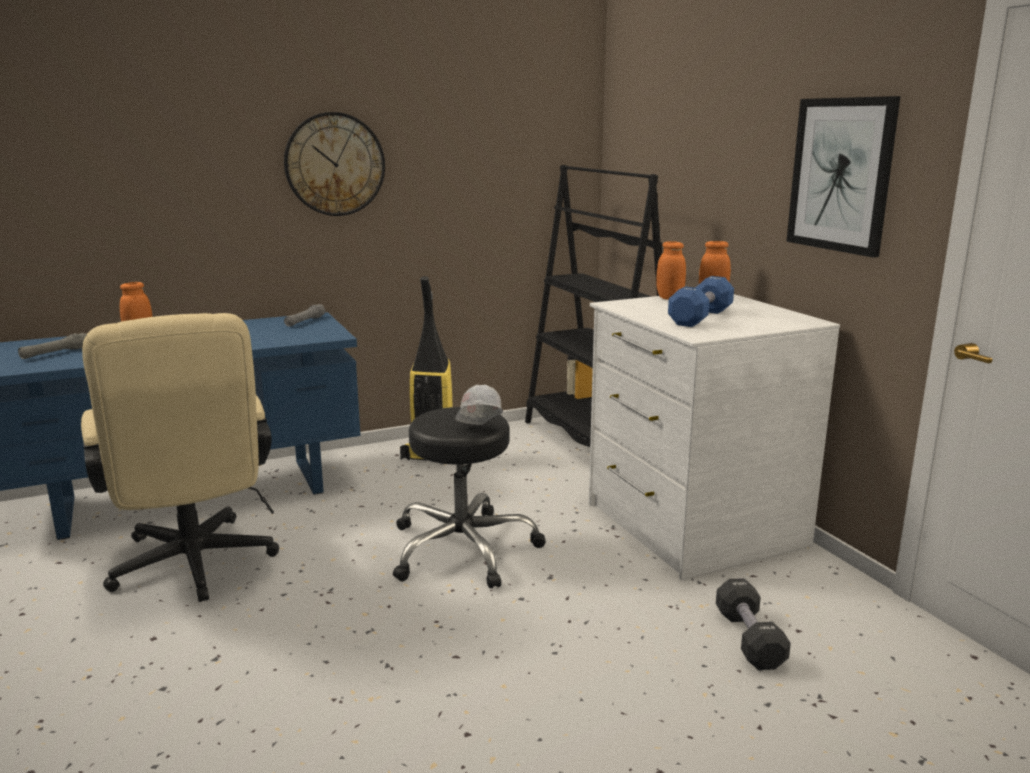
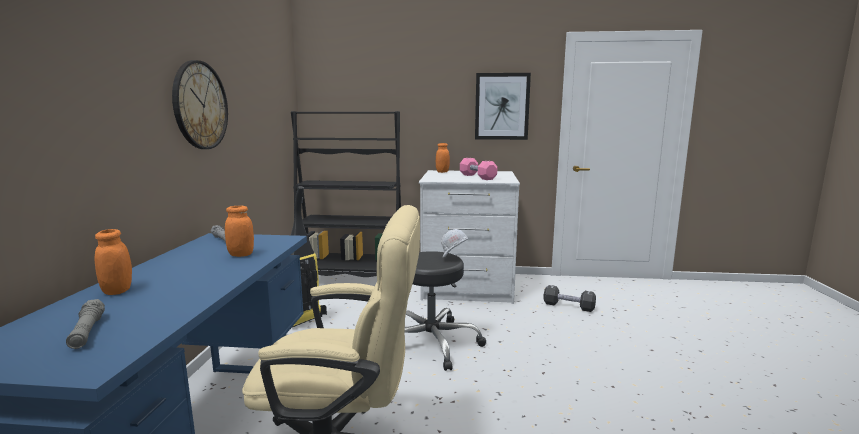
camera: 60 degrees left, 5 degrees down
(669, 298) = (433, 174): orange jar -> orange jar (241, 255)
(700, 317) = (477, 177): blue dumbbell -> pink dumbbell

